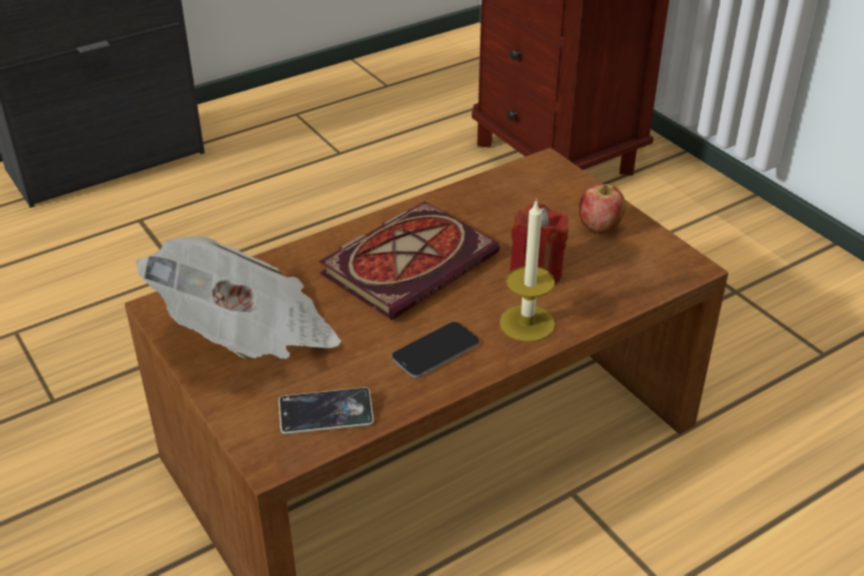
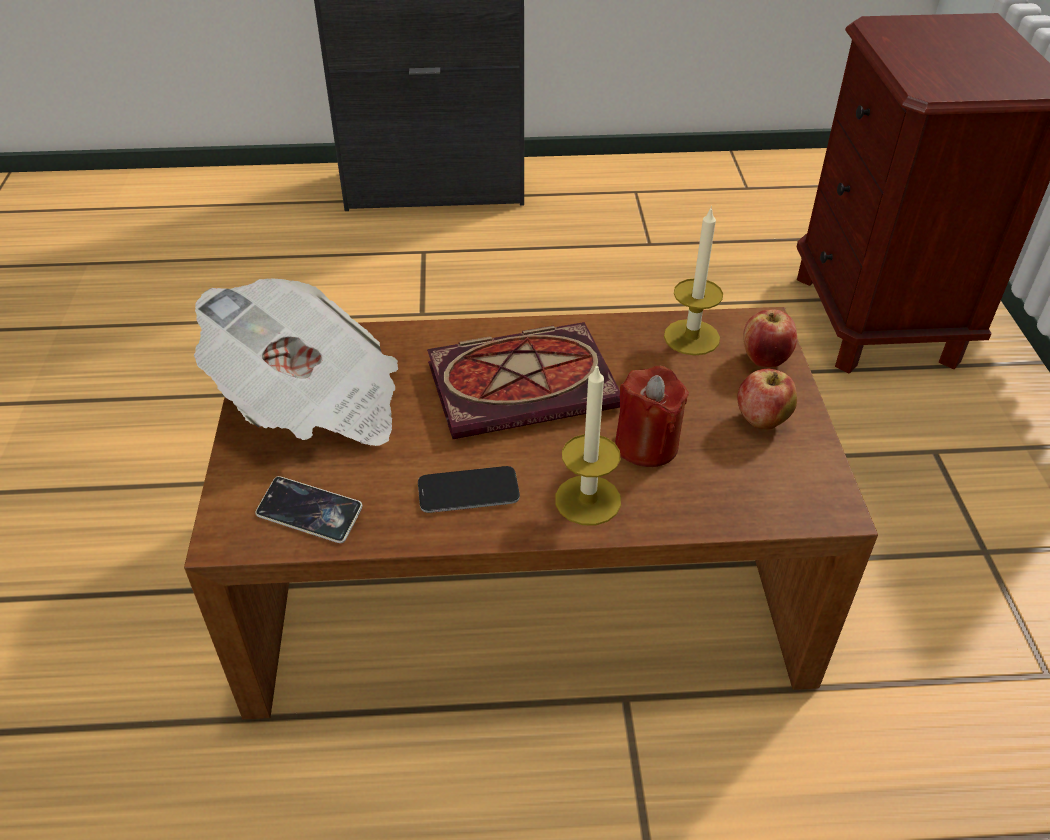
camera: 30 degrees right, 5 degrees up
(504, 189) = (691, 337): none -> candle
(568, 187) = (765, 359): none -> apple

